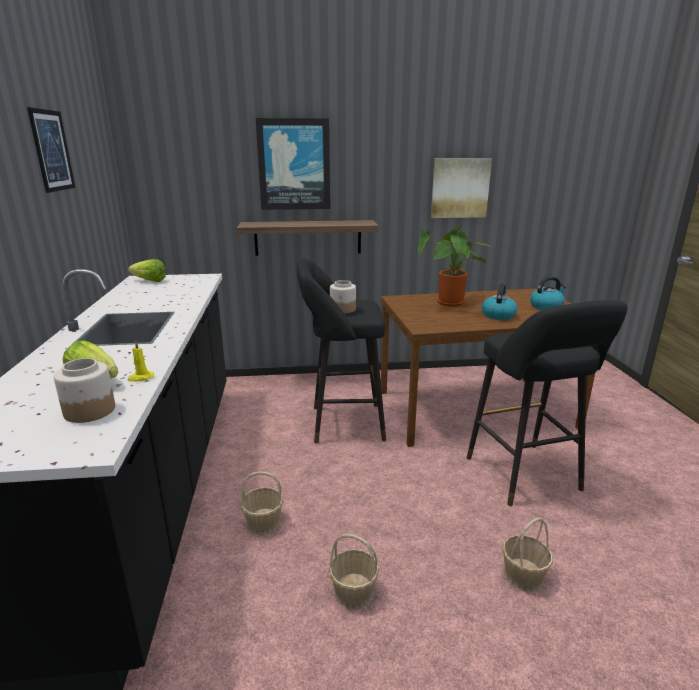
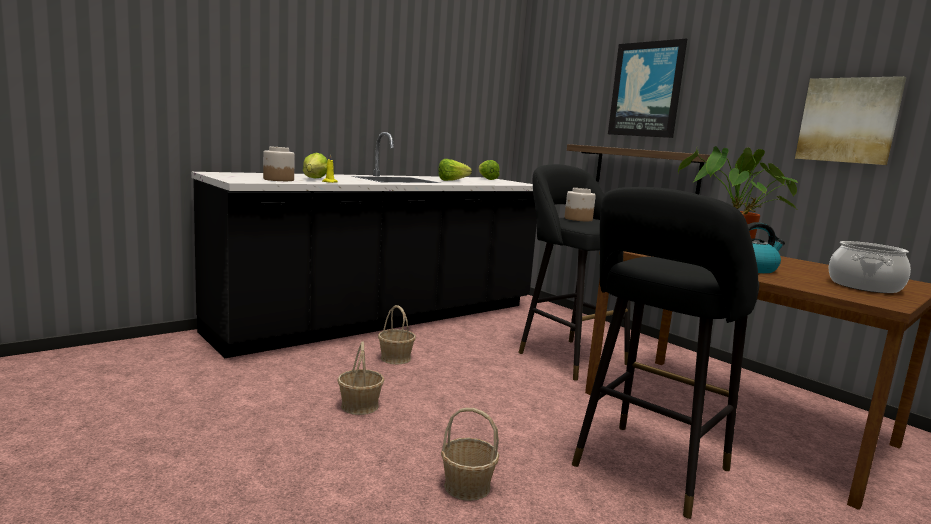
camera: 55 degrees right, 10 degrees down
(52, 150) = (423, 61): picture -> none
(162, 301) = (455, 181): none -> lettuce
(546, 306) = (863, 286): kettle -> cooking pot

